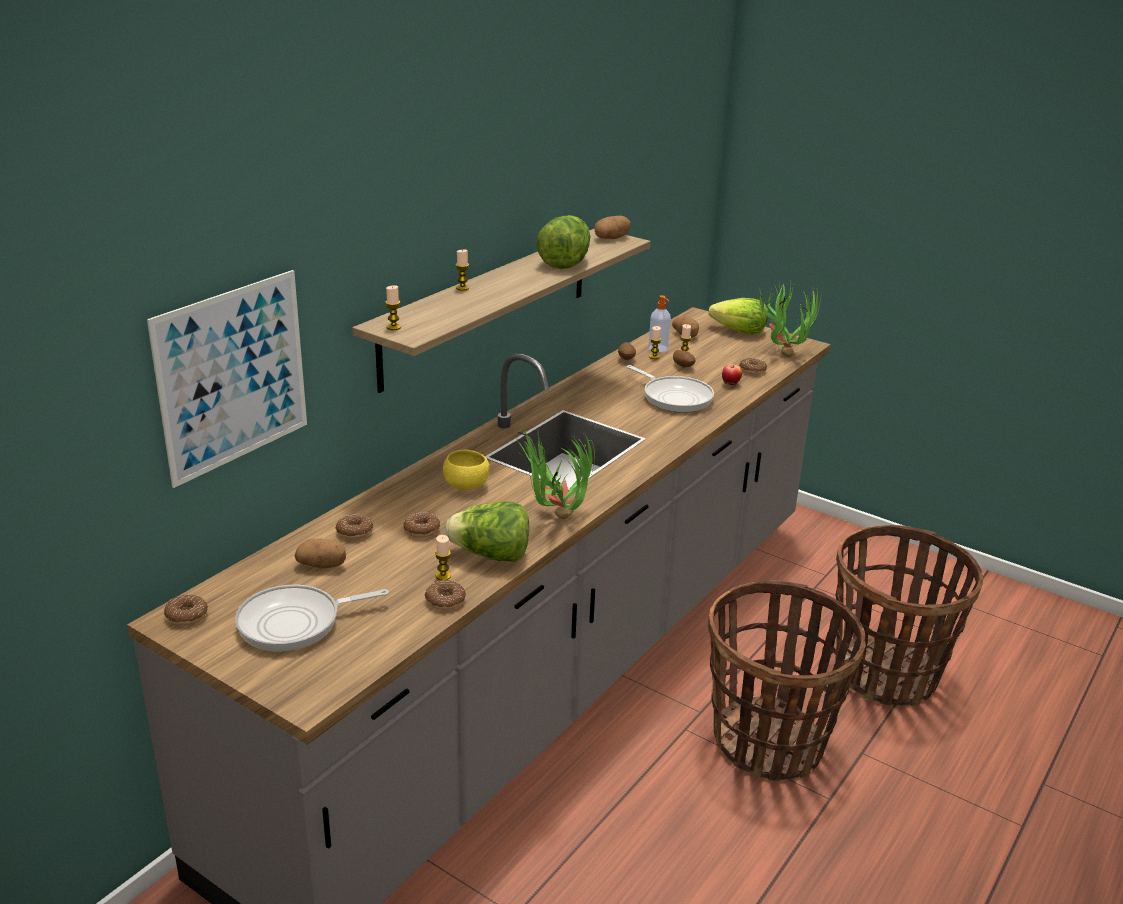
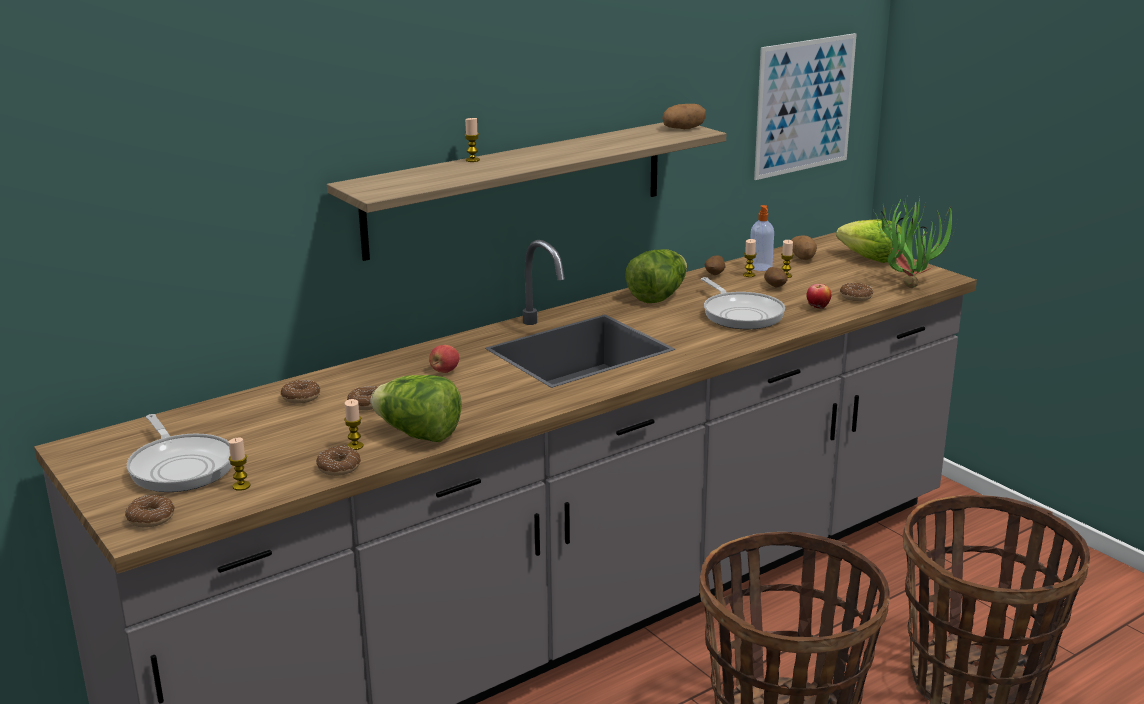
camera: 20 degrees right, 5 degrees down
(186, 616) = (90, 446): donut -> donut (151, 518)
(233, 376) = (172, 212): picture -> picture (805, 106)
(295, 623) = (181, 466): frying pan -> frying pan turned 120 degrees counterclockwise
(322, 565) = (247, 421): potato -> none
(393, 327) = (365, 186): candle -> candle (241, 486)
(466, 486) = (444, 371): yellow bowl -> apple
(554, 520) = (511, 411): potted plant -> none
(565, 262) = (607, 145): lettuce -> lettuce (658, 296)

